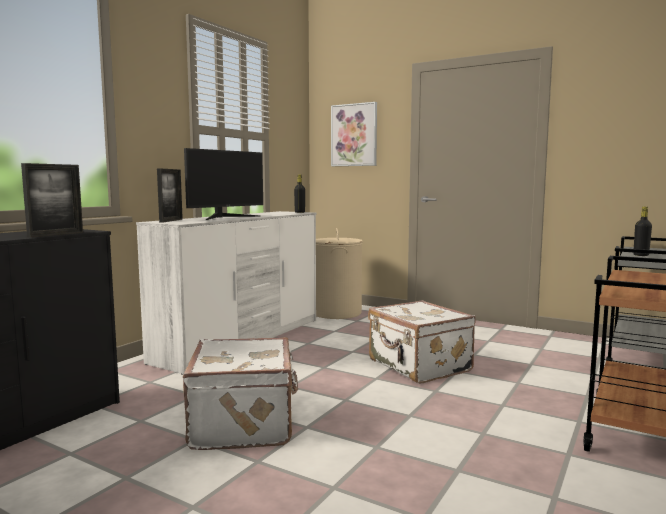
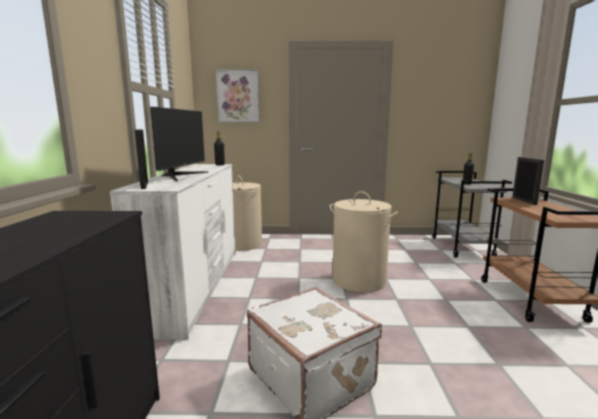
camera: 30 degrees left, 5 degrees up
(56, 234) = (96, 228): picture frame -> picture frame (524, 201)
(418, 366) = (359, 280): white suitcase -> beige laundry basket

